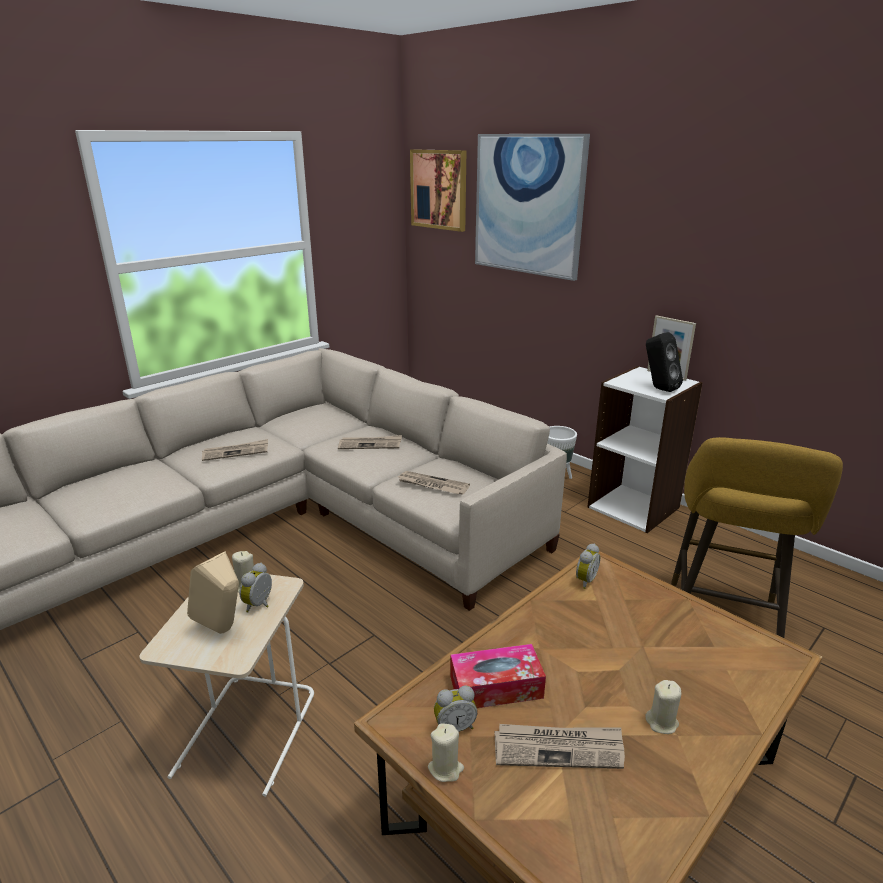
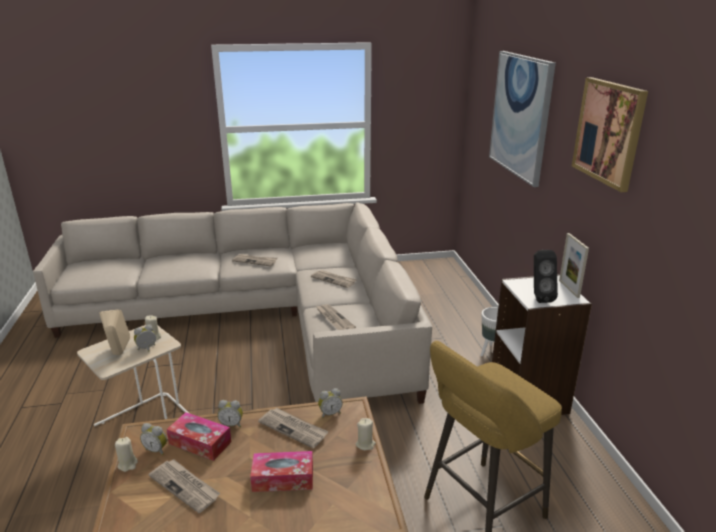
camera: 35 degrees right, 0 degrees up
(439, 189) = (481, 91): picture -> picture (609, 132)
(500, 645) = (232, 424): none -> alarm clock
(575, 614) = (294, 429): none -> newspaper
(644, 672) = (283, 478): none -> tissue box
(662, 722) = (251, 506): beige candle -> beige candle (365, 444)

